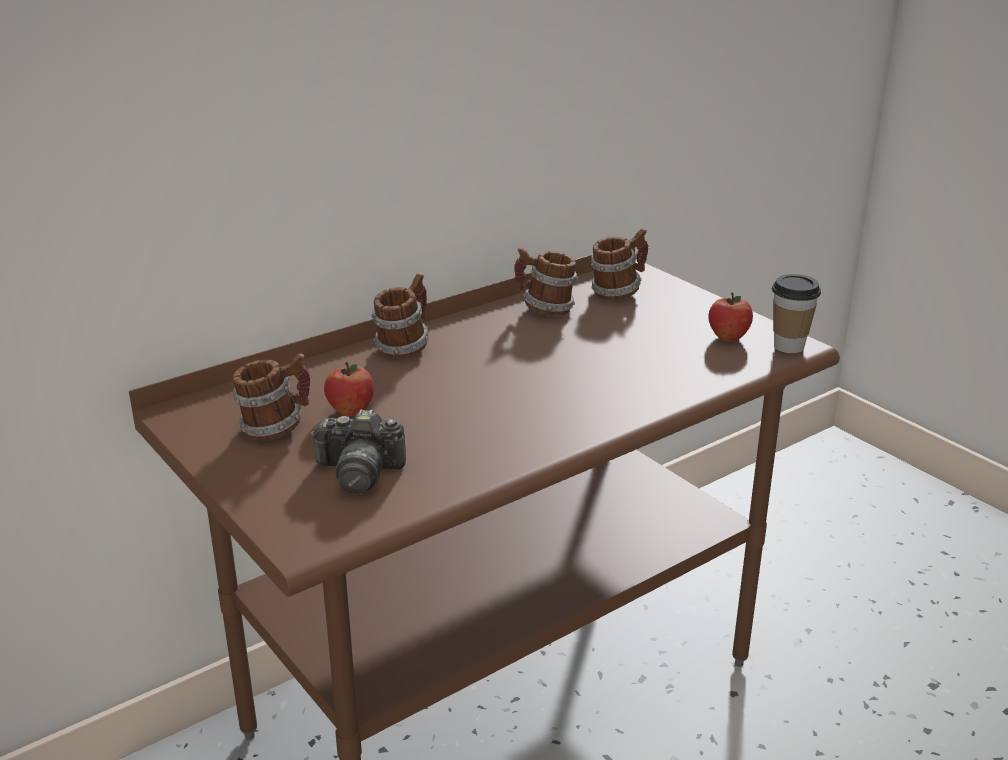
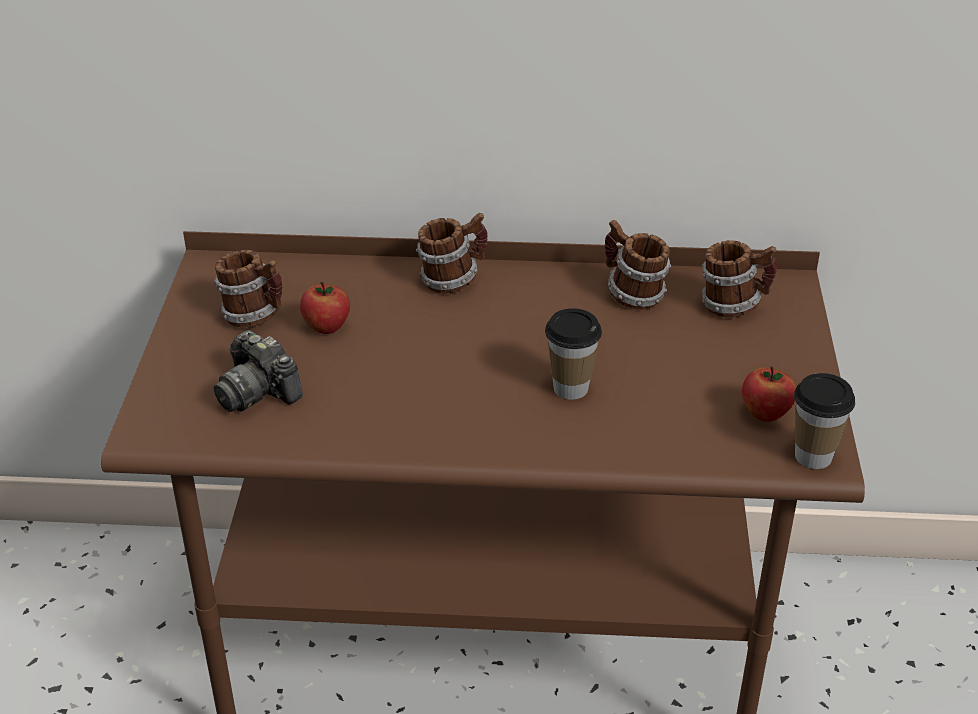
camera: 40 degrees right, 10 degrees up
(590, 373) = (570, 388): none -> cup

